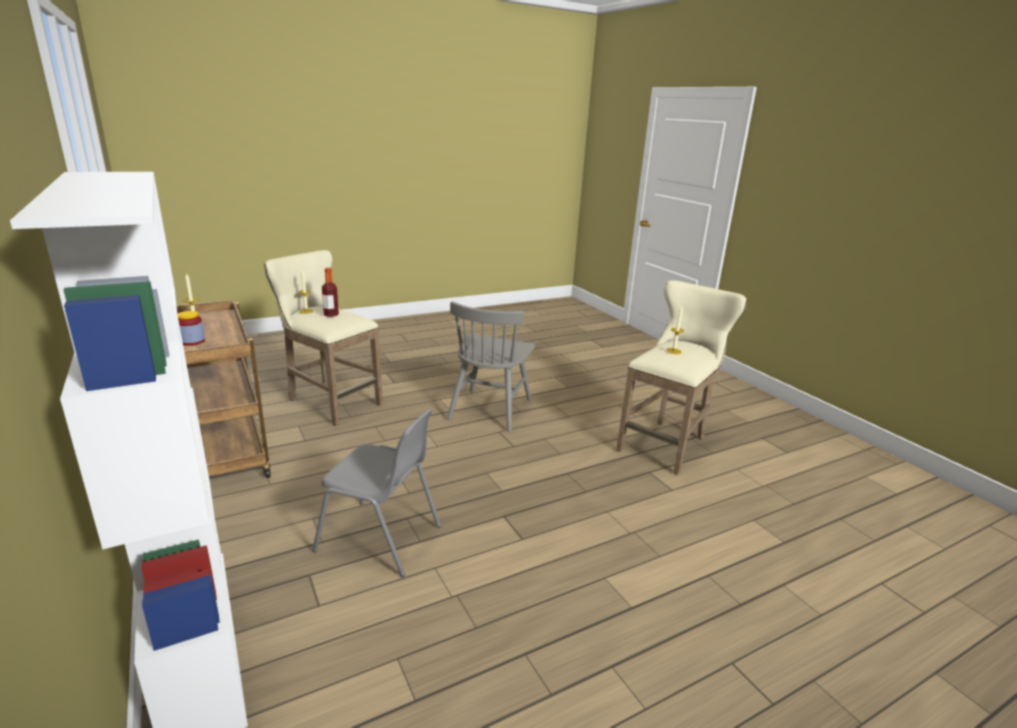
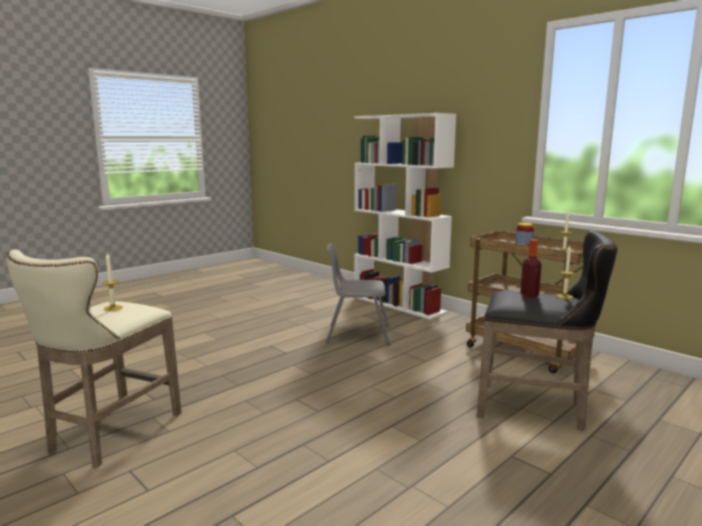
camera: 165 degrees right, 10 degrees down
(330, 401) = (537, 409): beige stool -> black stool
(490, 409) = (344, 438): grey chair -> none

